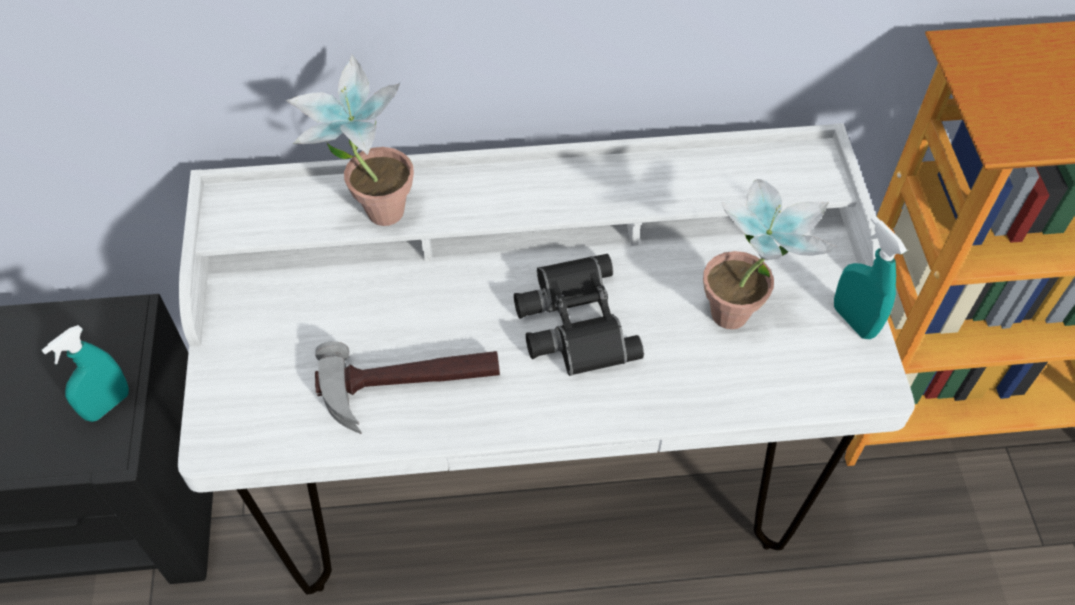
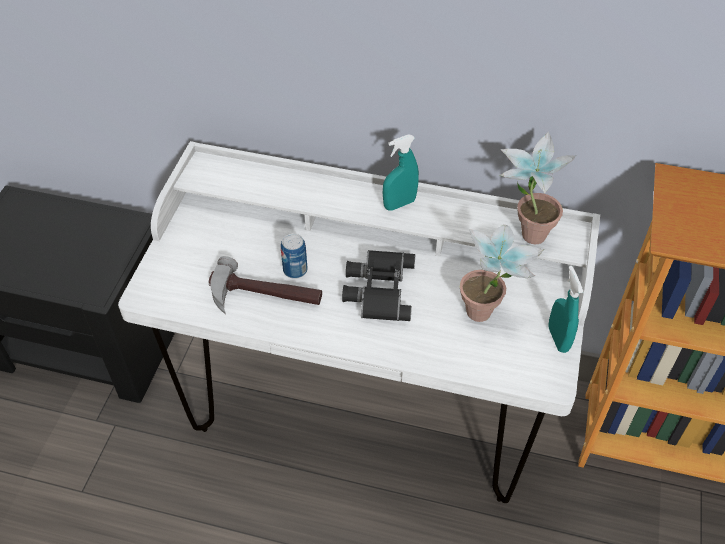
camera: 20 degrees right, 5 degrees down
(108, 405) = (107, 269): turquoise spray bottle -> turquoise spray bottle (399, 204)
(371, 212) = (280, 191): potted plant -> potted plant (524, 233)
(437, 330) = (295, 270): none -> can

